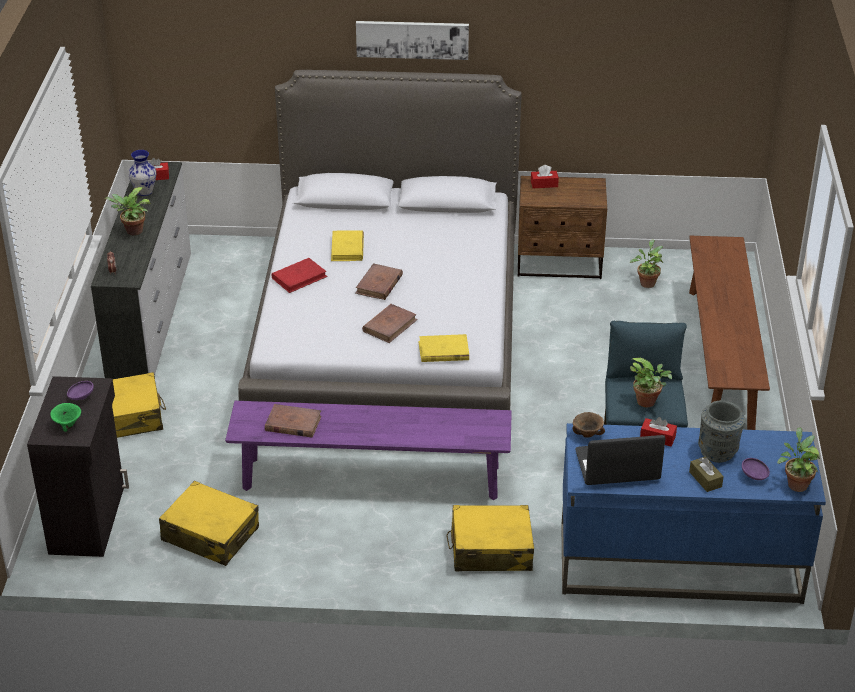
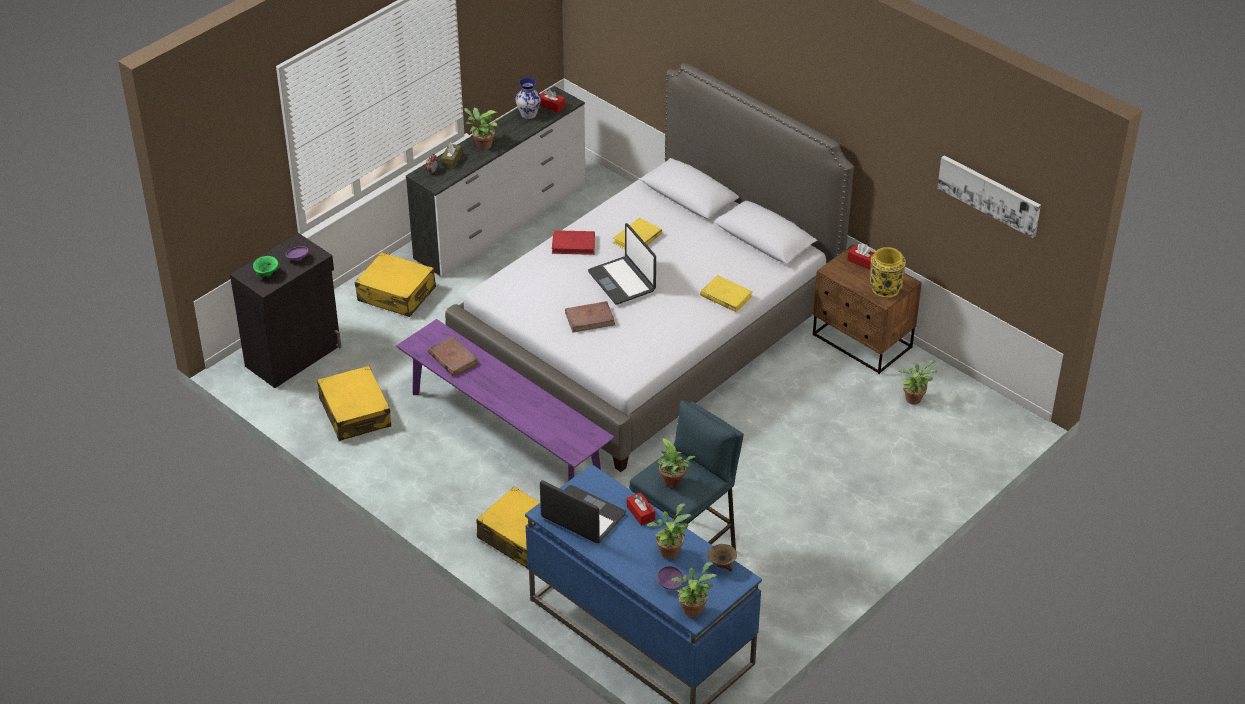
camera: 40 degrees right, 5 degrees up
(379, 284) = (622, 281): brown book -> laptop
(412, 39) = (778, 77): picture -> picture (989, 195)
(443, 351) = (602, 360): yellow book -> yellow book (726, 296)
(586, 194) = (885, 289): none -> yellow vase
(588, 434) = (594, 481): brown bowl -> brown bowl (722, 565)
(705, 479) = (631, 564): brown tissue box -> brown tissue box (451, 160)
(718, 452) = (669, 550): grey vase -> potted plant
(720, 359) = (888, 496): brown bench -> none

